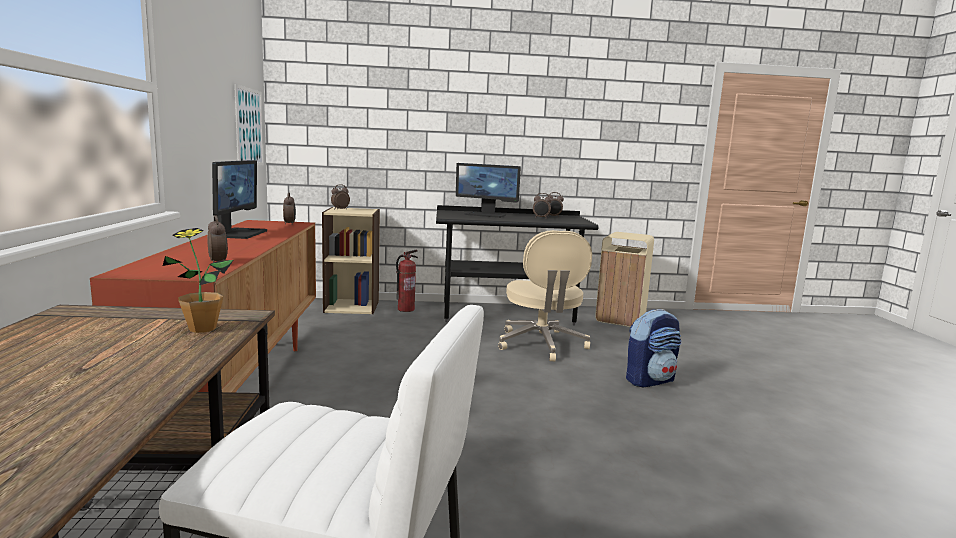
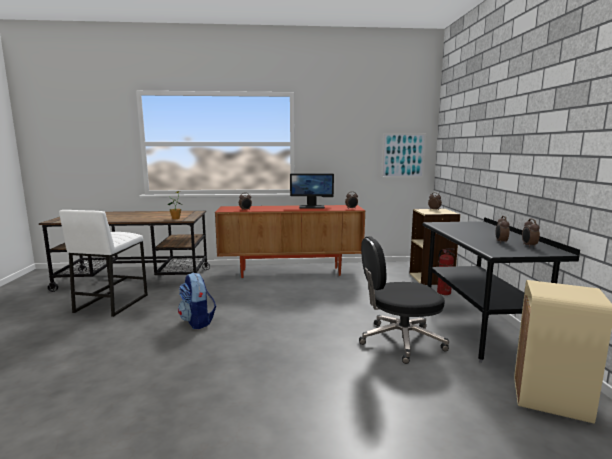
camera: 90 degrees right, 0 degrees up
(486, 215) = (479, 230): monitor -> none
(541, 345) = (399, 341): beige office chair -> black office chair
(650, 380) = (335, 387): backpack -> backpack (197, 322)

